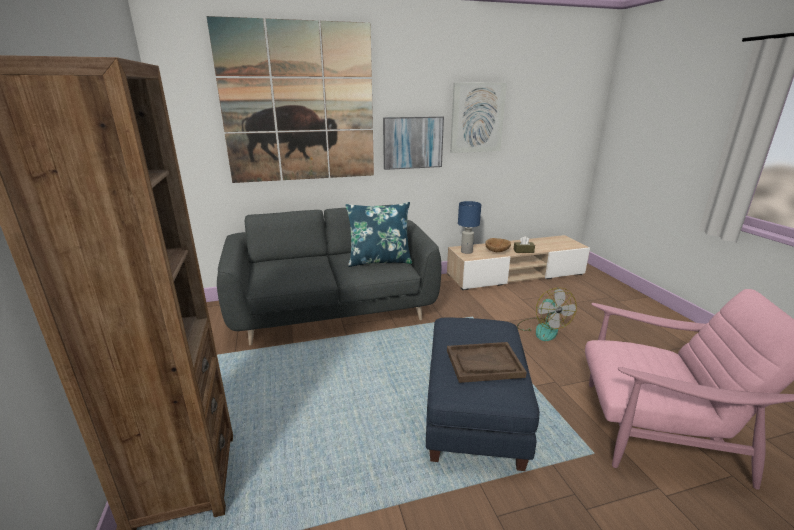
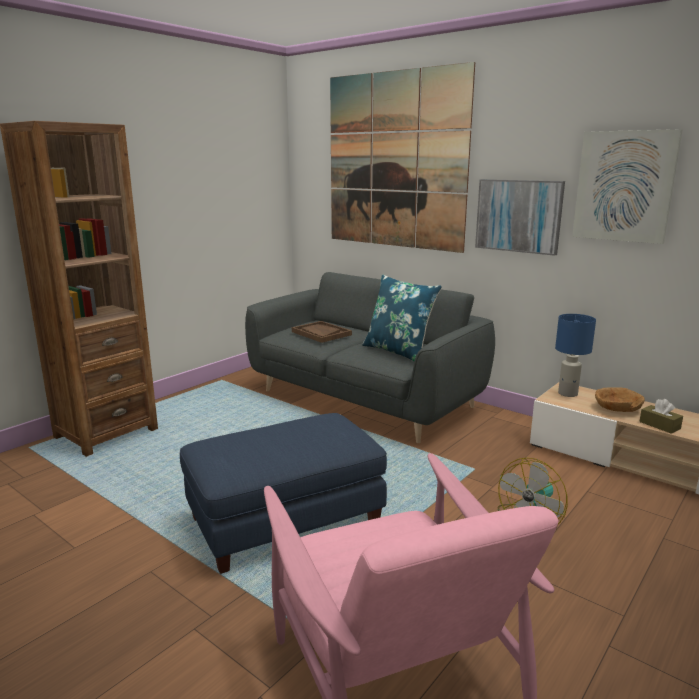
camera: 55 degrees right, 5 degrees down
(484, 364) = (261, 447): brown tray -> brown tray (321, 333)

